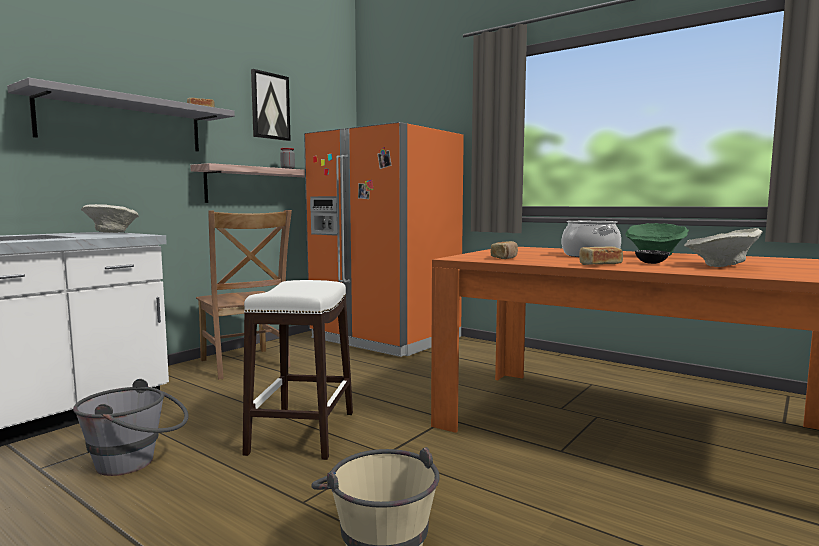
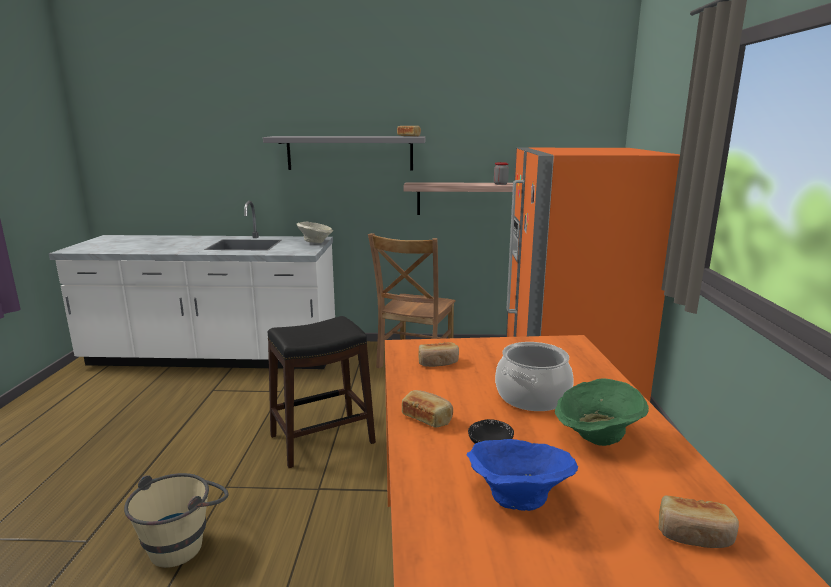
camera: 55 degrees right, 10 degrees up
(137, 462) = (237, 410): grey bucket -> none
(270, 106) = (496, 118): picture -> none
(301, 432) = (321, 439): white stool -> black stool
(720, 266) = (517, 498): beige bowl -> blue bowl
(764, 260) = (694, 535): none -> bread

